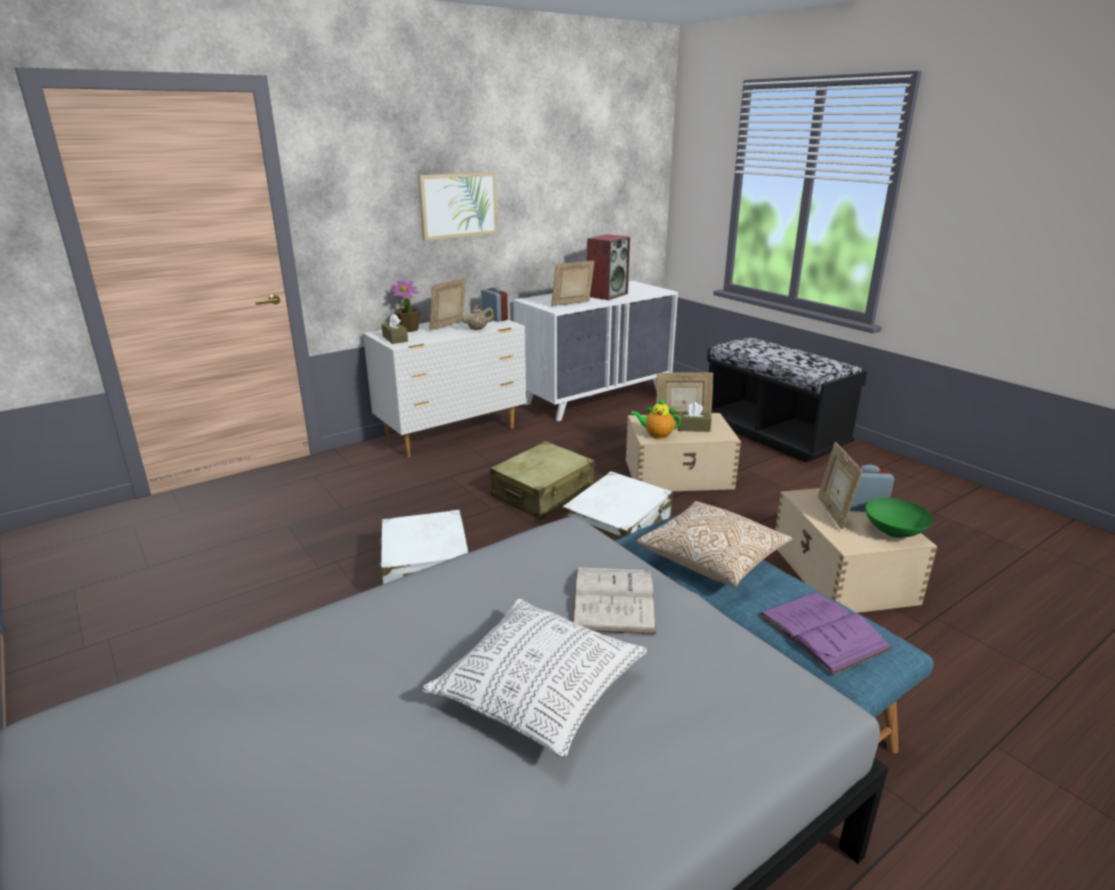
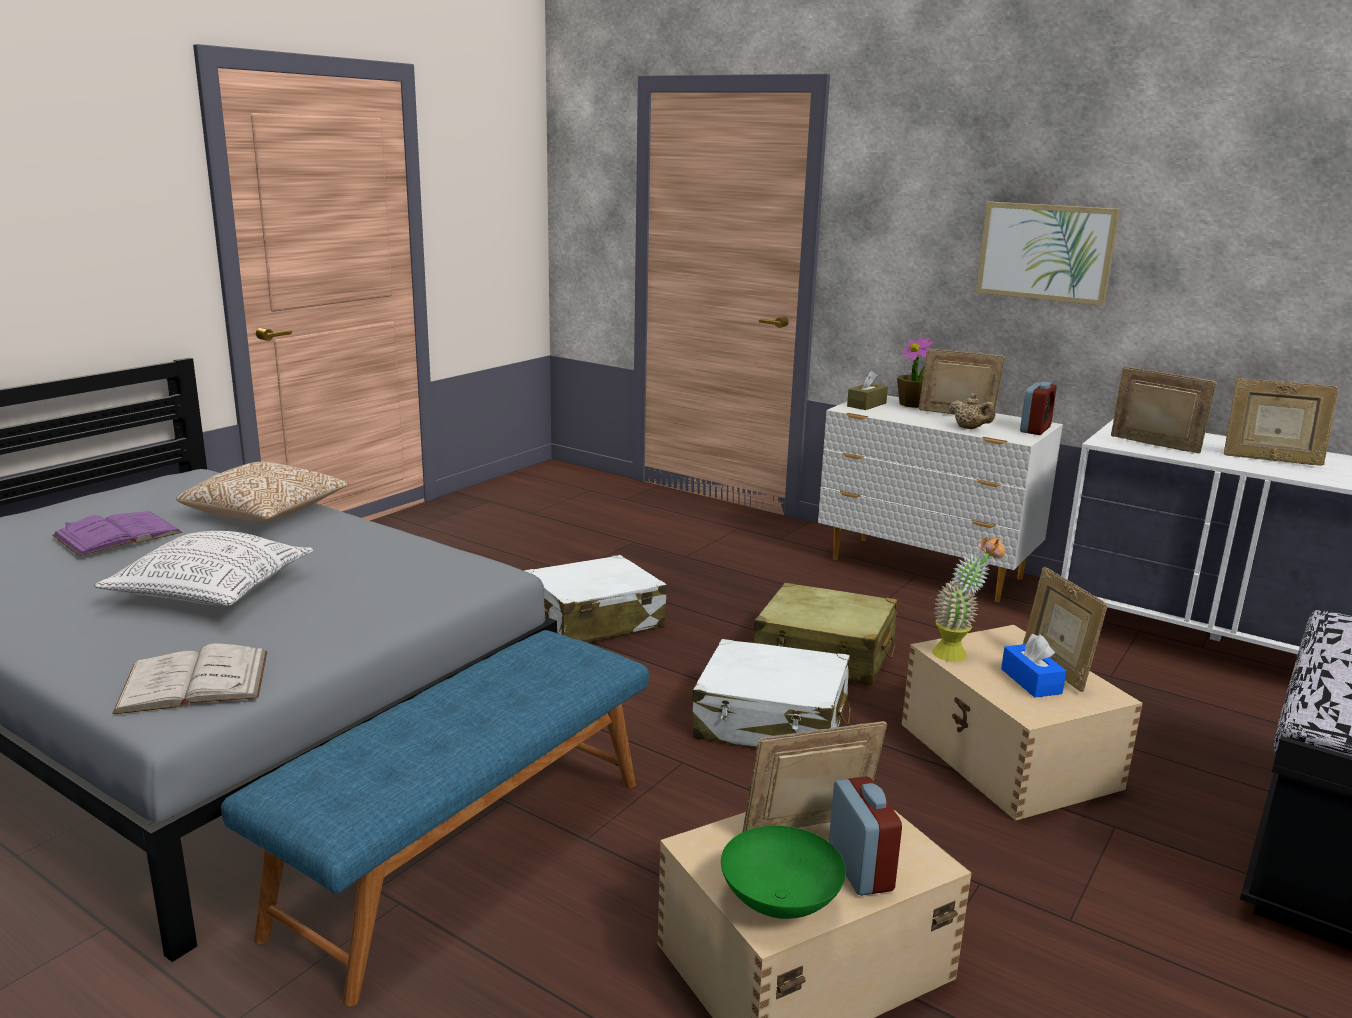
camera: 70 degrees right, 5 degrees down
(607, 295) = (1270, 460): speaker -> picture frame
(614, 599) = (354, 606): white book -> white book (194, 681)
(656, 435) = (958, 653): teapot -> potted plant
(693, 428) = (1031, 681): brown tissue box -> blue tissue box
(712, 559) = (514, 684): pillow -> pillow (266, 514)
(822, 631) = (362, 761): purple book -> purple book (117, 534)

